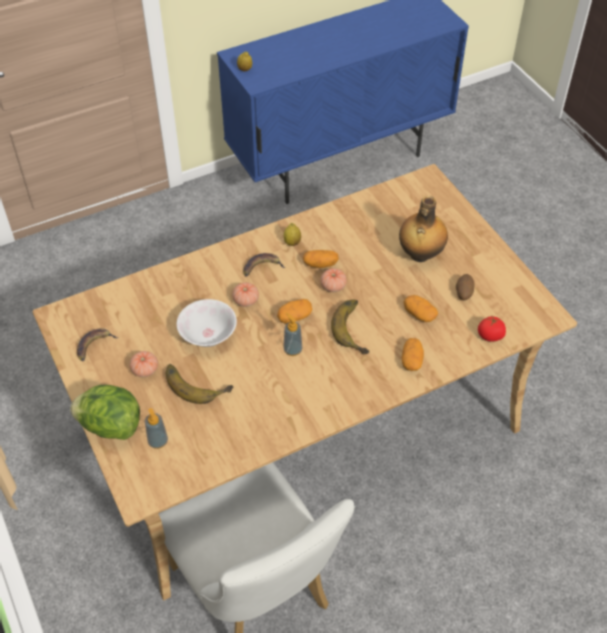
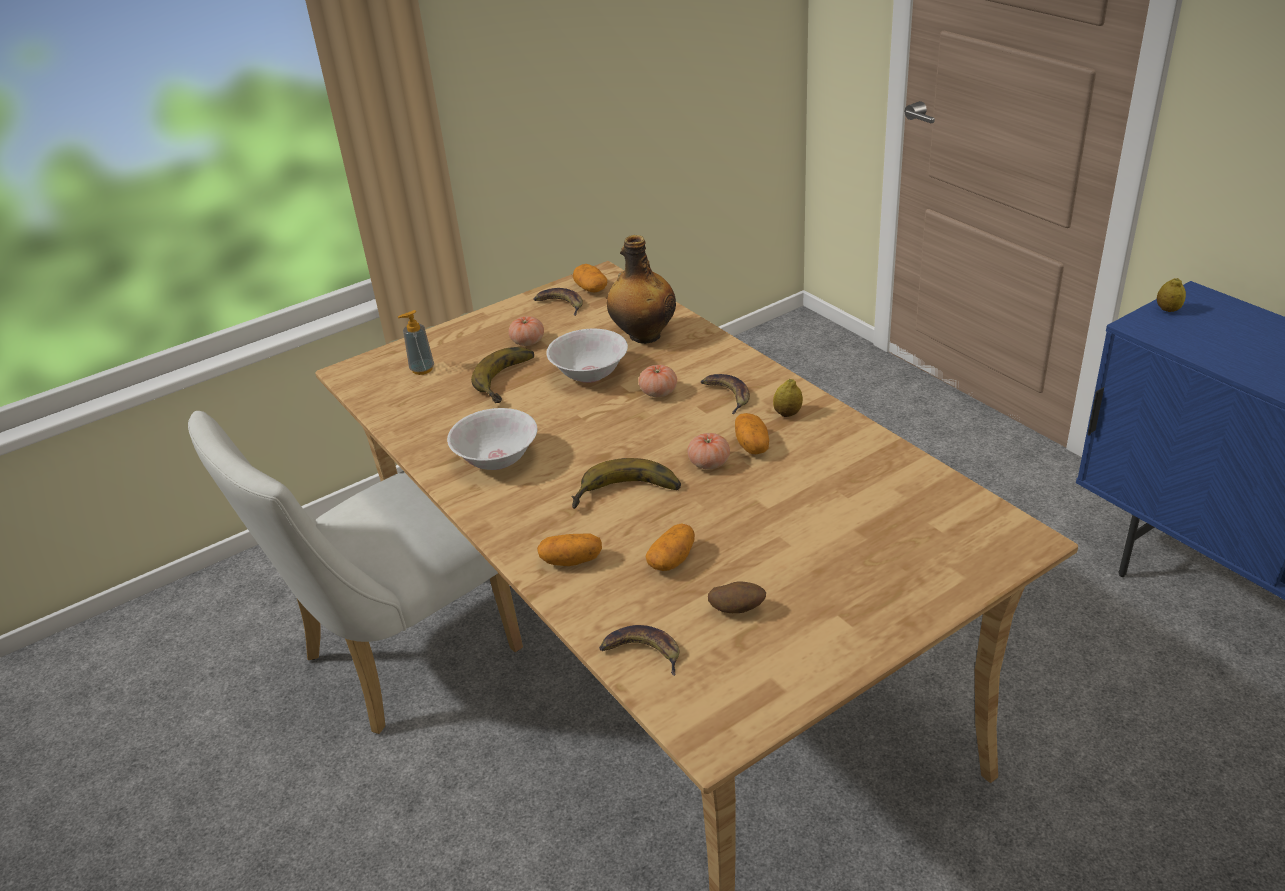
camera: 85 degrees right, 15 degrees down
(110, 426) = (445, 336): lettuce -> none
(292, 349) = (576, 444): soap dispenser -> none
(294, 317) = (637, 437): potato -> potato (590, 289)
(298, 394) = (497, 460): none -> white bowl
(420, 255) = (814, 547): bottle -> bottle (643, 336)
(490, 336) = (641, 652): tomato -> banana

